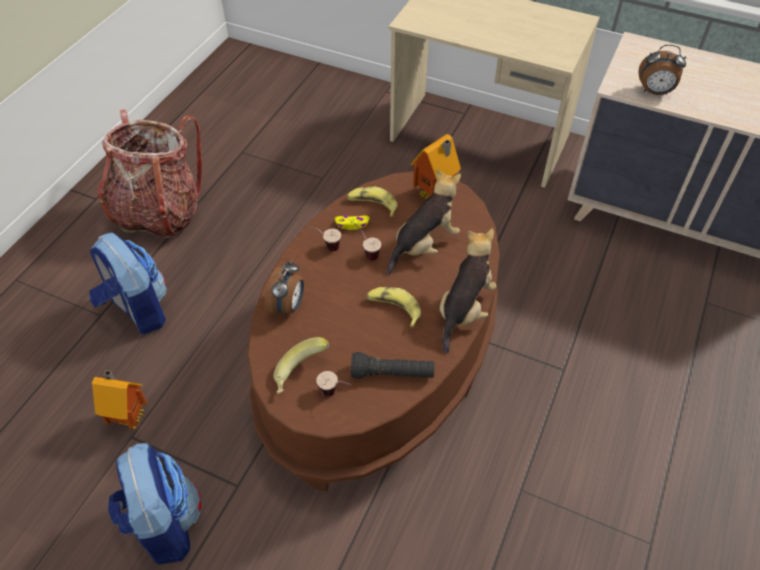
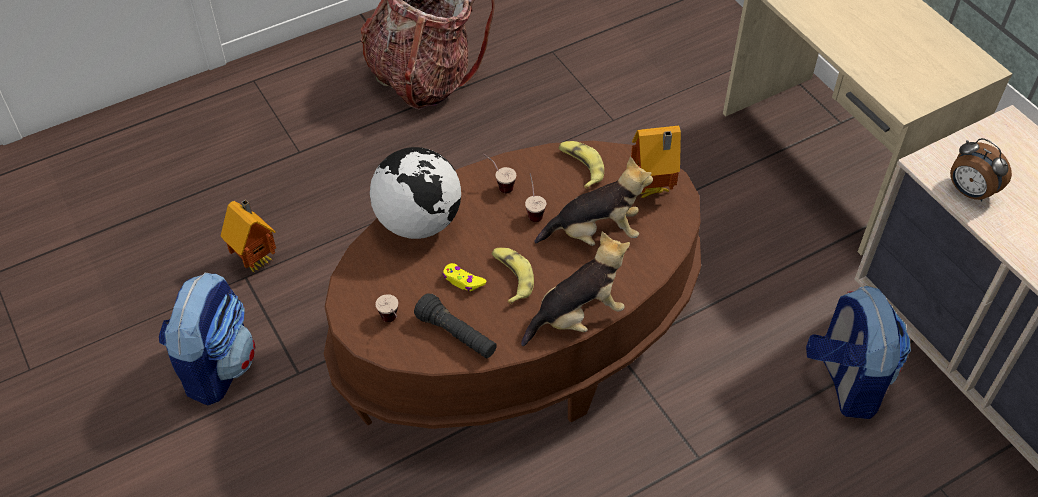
camera: 35 degrees right, 0 degrees up
(137, 310) = (333, 164): backpack -> backpack (846, 381)
(288, 306) = (418, 222): alarm clock -> globe
(301, 375) = (378, 289): banana -> none
(352, 224) = (543, 176): yellow game controller -> yellow game controller (463, 281)

